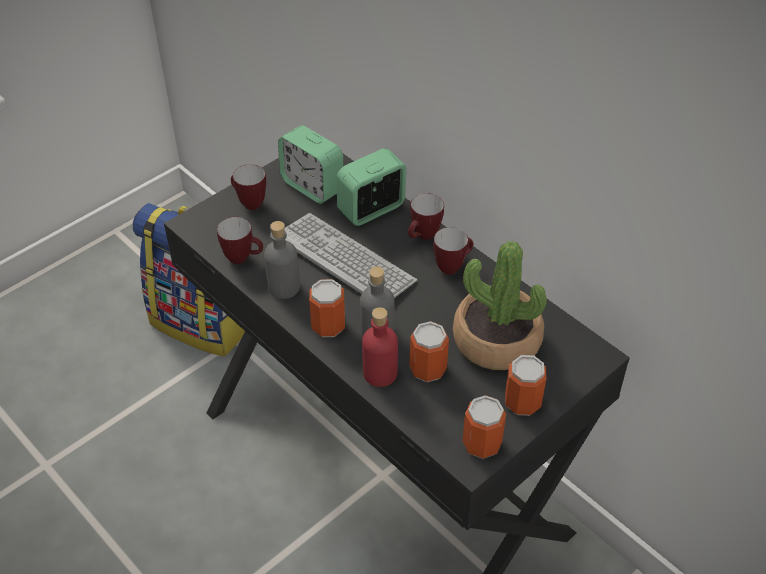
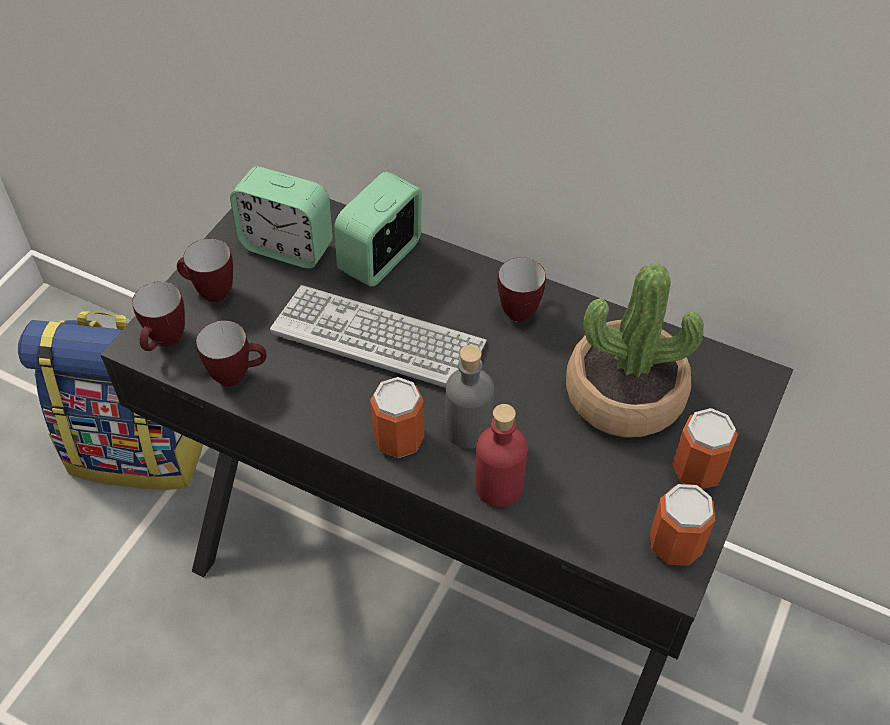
camera: 20 degrees left, 5 degrees up
(284, 287) = (313, 401): grey bottle -> none
(423, 237) = (466, 279): mug -> mug (166, 343)
(428, 369) = (557, 461): can -> none

